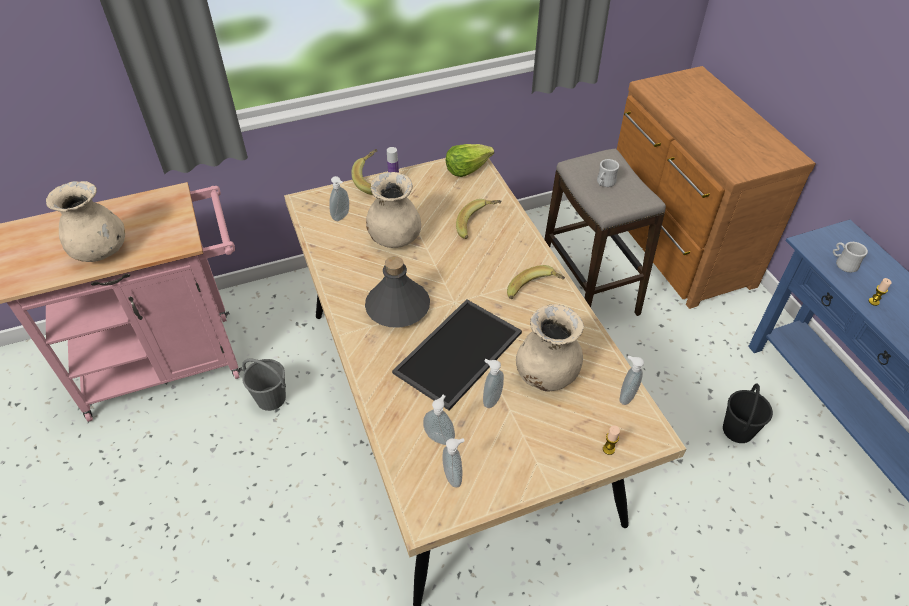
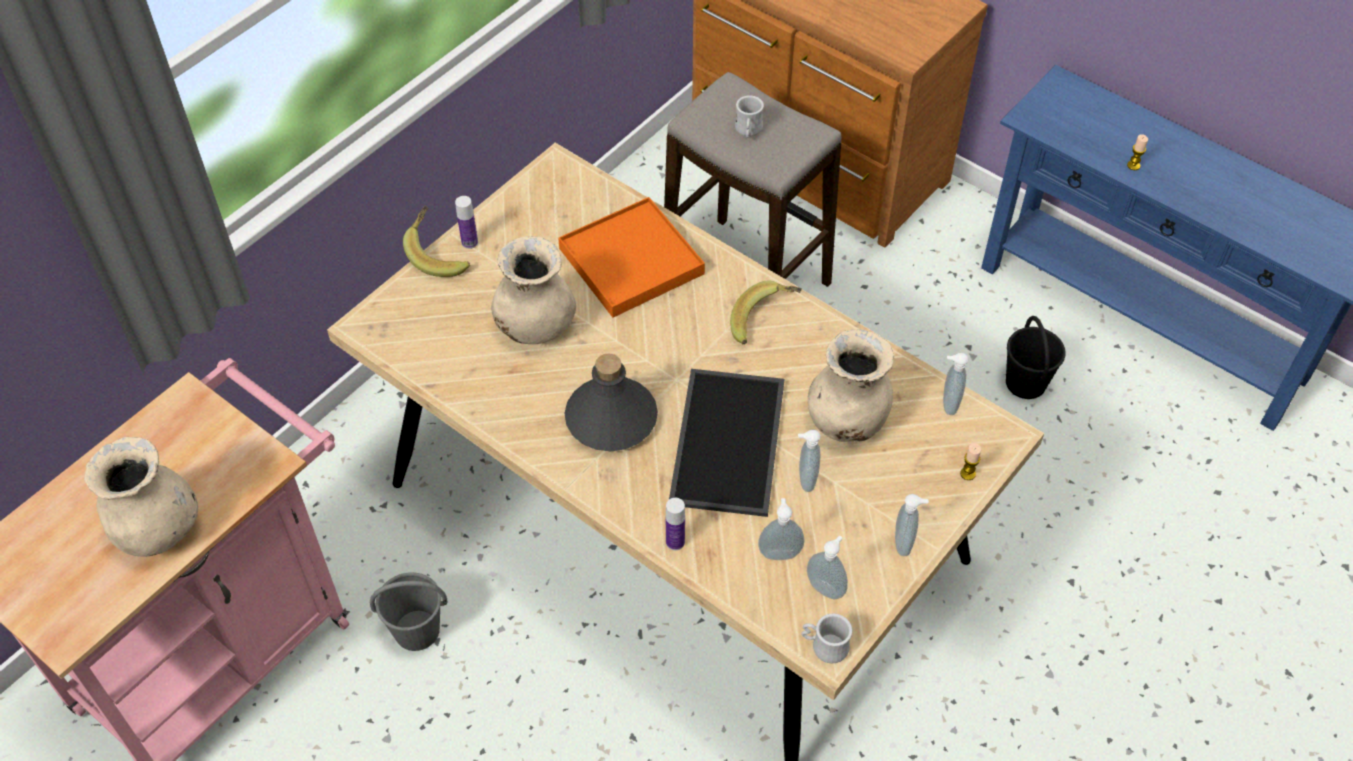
camera: 30 degrees left, 5 degrees up
(342, 217) = (438, 326): soap dispenser -> soap dispenser (905, 543)
(379, 397) = (675, 542): none -> bottle
(467, 168) = (556, 181): lettuce -> none
(478, 226) = (632, 261): banana -> orange tray
(843, 263) = (1078, 129): white mug -> white mug (824, 646)

